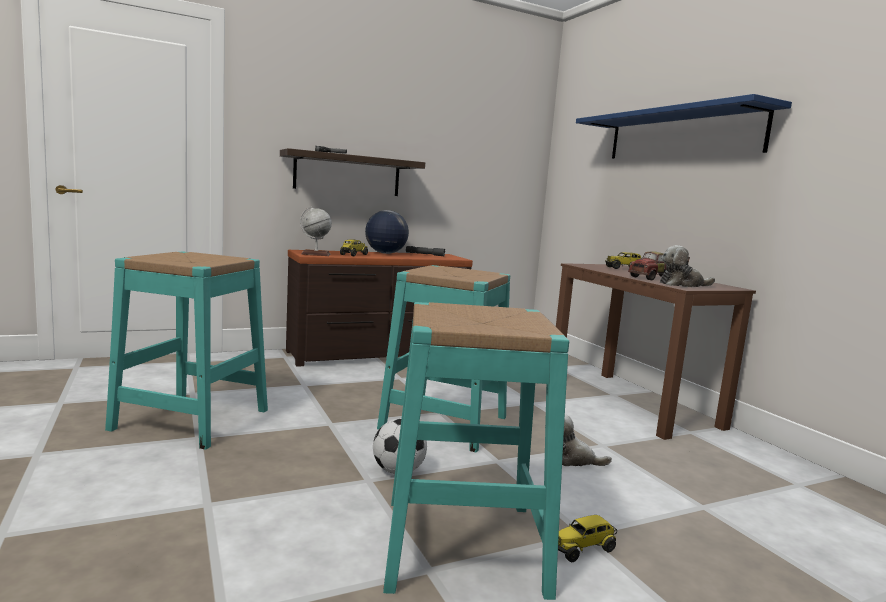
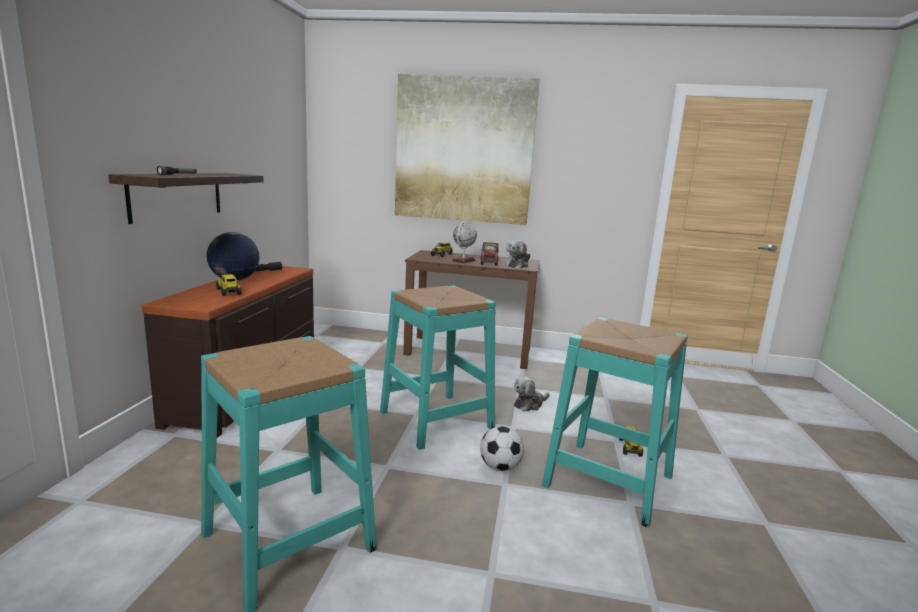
camera: 55 degrees left, 5 degrees up
(315, 254) = (205, 303): globe -> globe (463, 261)
(681, 135) = (464, 150): blue shelf -> picture

